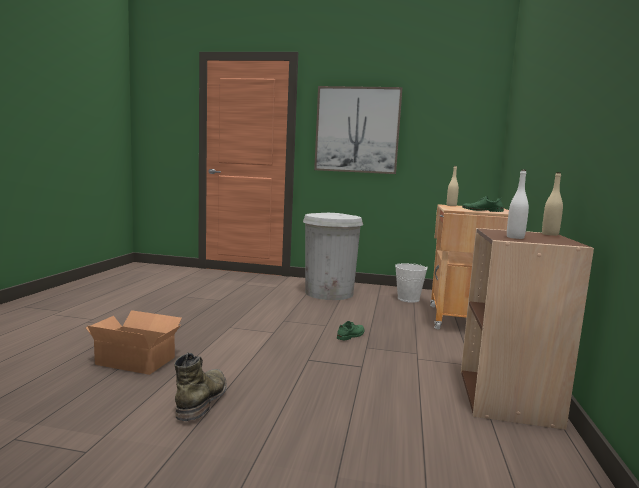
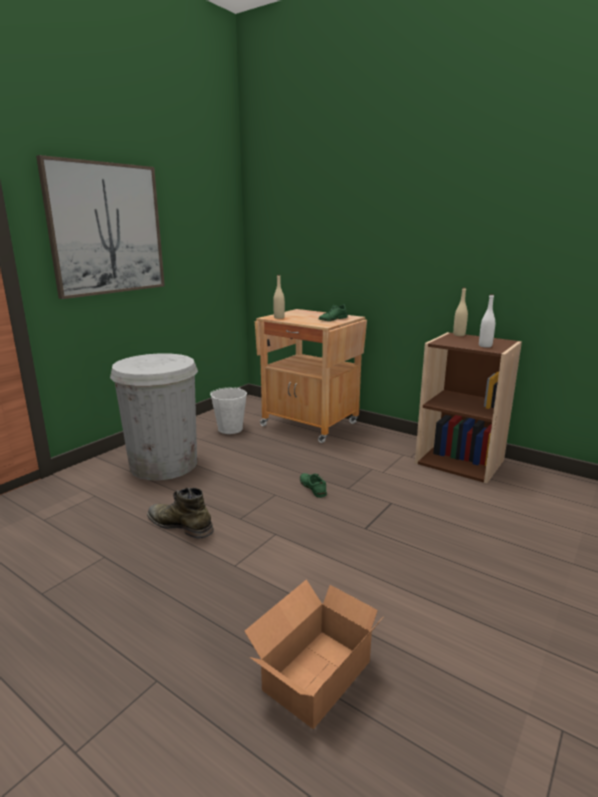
camera: 65 degrees left, 10 degrees up
(203, 399) = (446, 619): green boot -> green boot (180, 525)

